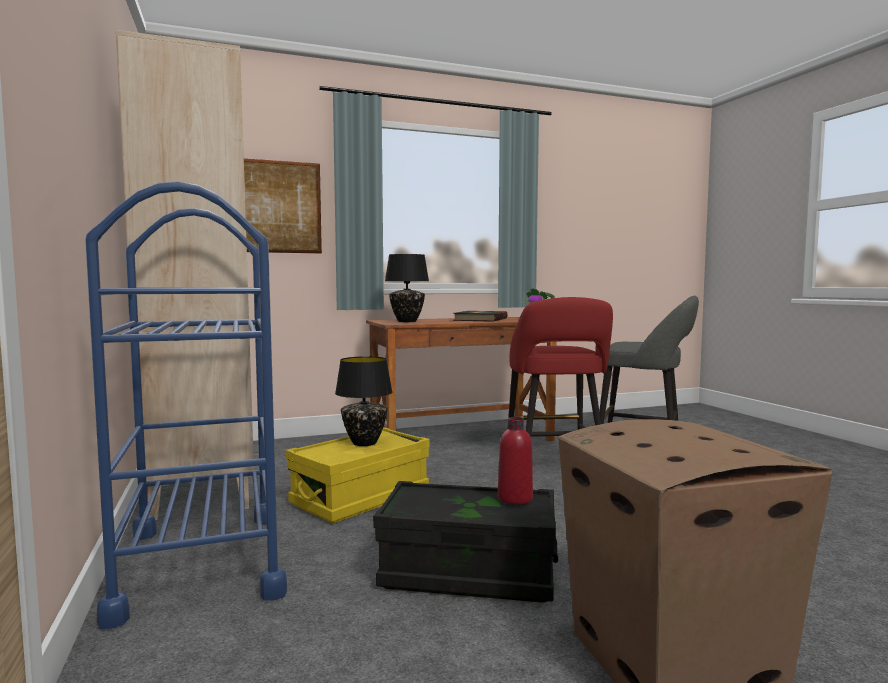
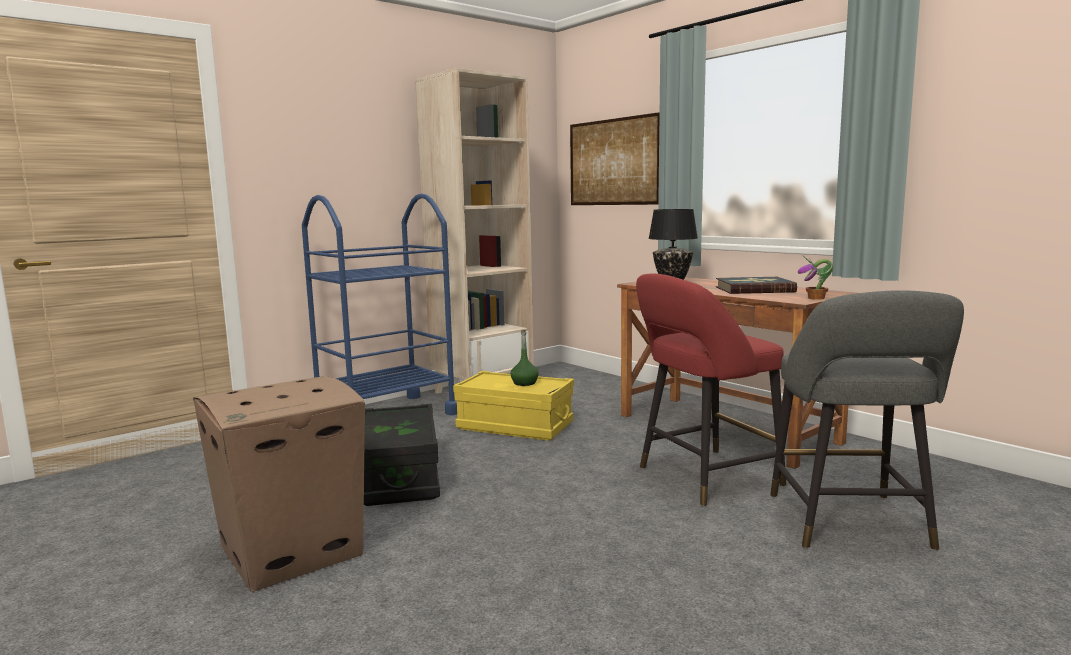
camera: 70 degrees right, 5 degrees up
(364, 443) = (524, 383): black table lamp -> green bottle
(515, 498) = (411, 435): red bottle -> none

